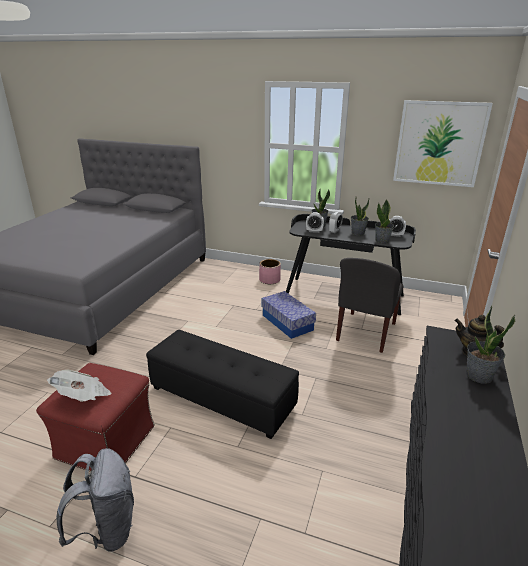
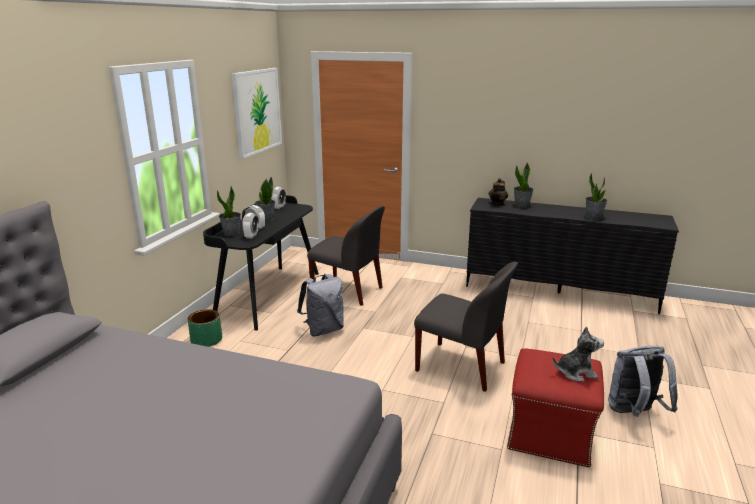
camera: 90 degrees left, 5 degrees down
(83, 396) = (575, 372): newspaper -> plush toy
(221, 398) = (462, 367): black ottoman -> grey chair
(270, 280) = (206, 340): pink planter -> green planter
(287, 322) = (323, 330): storage box -> grey backpack
(382, 240) = (293, 212): potted plant -> potted plant (593, 217)

